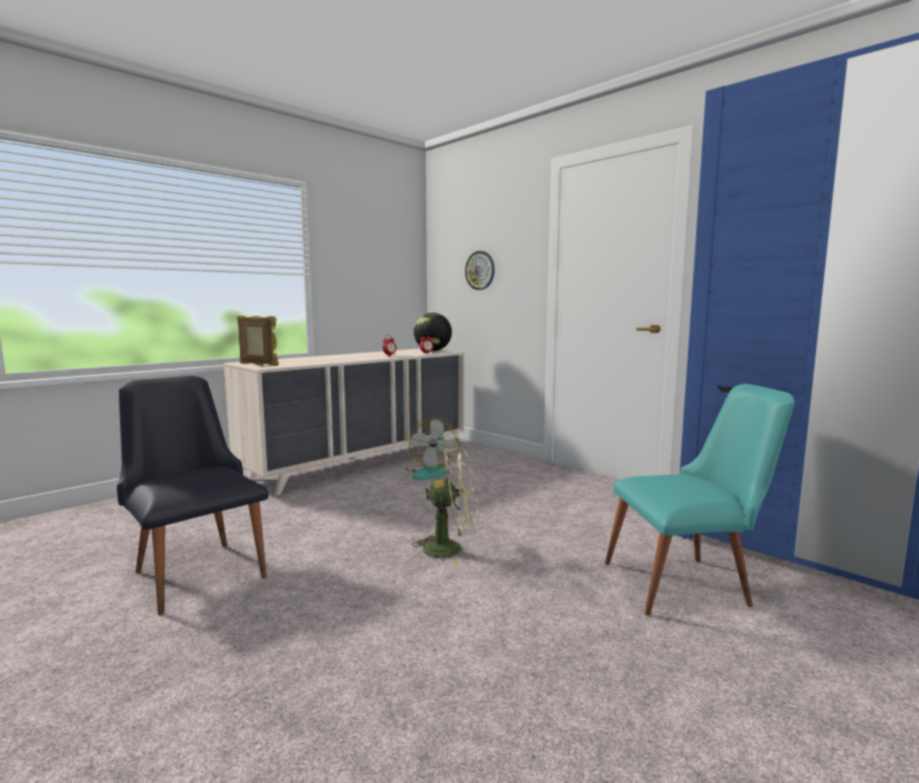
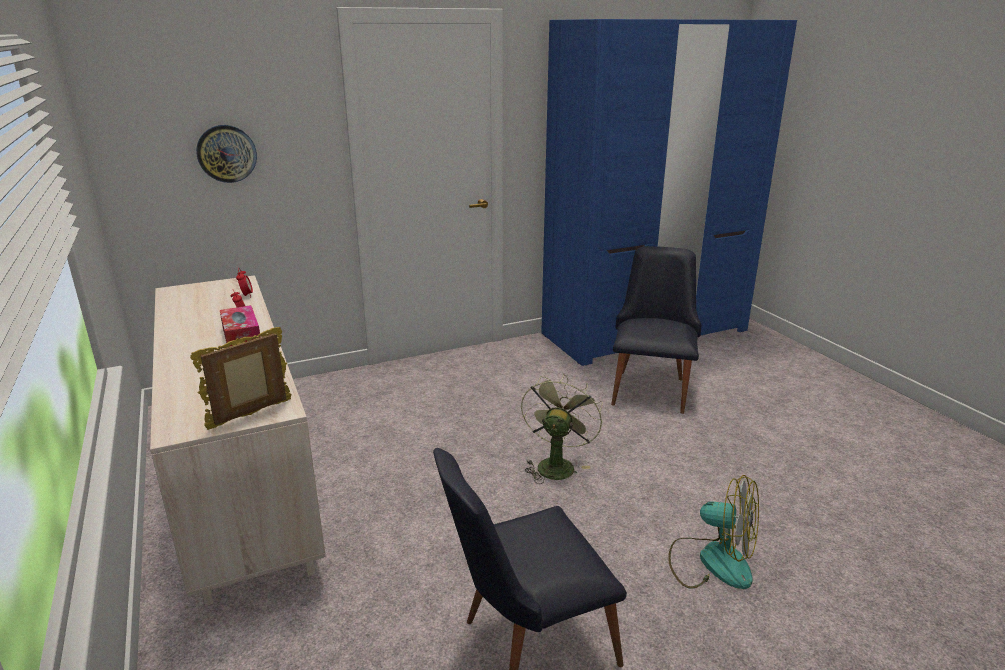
camera: 70 degrees left, 15 degrees up
(363, 357) = (241, 336): none -> tissue box
(431, 472) = (340, 437): fan -> fan (711, 561)
(432, 351) = (214, 288): globe -> none
(689, 584) = (651, 387): turquoise chair -> black chair

